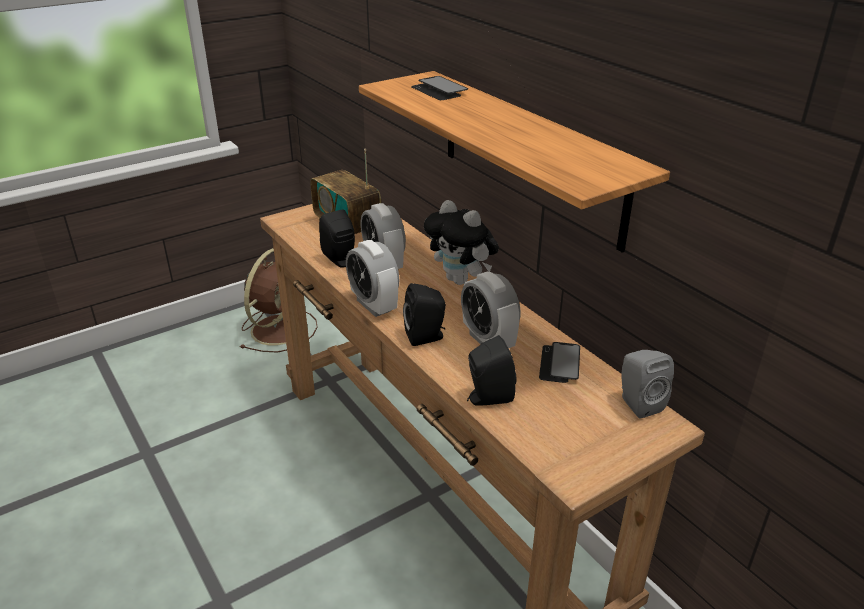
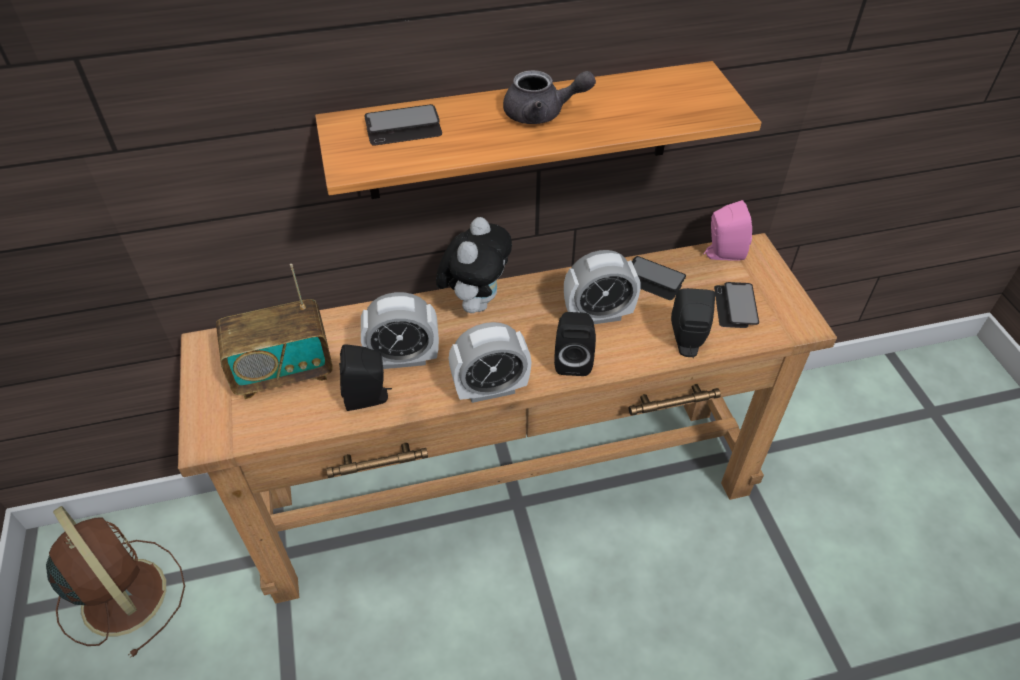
camera: 70 degrees left, 15 degrees up
(461, 280) = (475, 302): plush toy -> plush toy turned 45 degrees counterclockwise
(499, 122) = (542, 114): none -> grey teapot
(562, 423) = (735, 306): none -> phone
(637, 403) = (722, 253): grey speaker -> pink speaker

